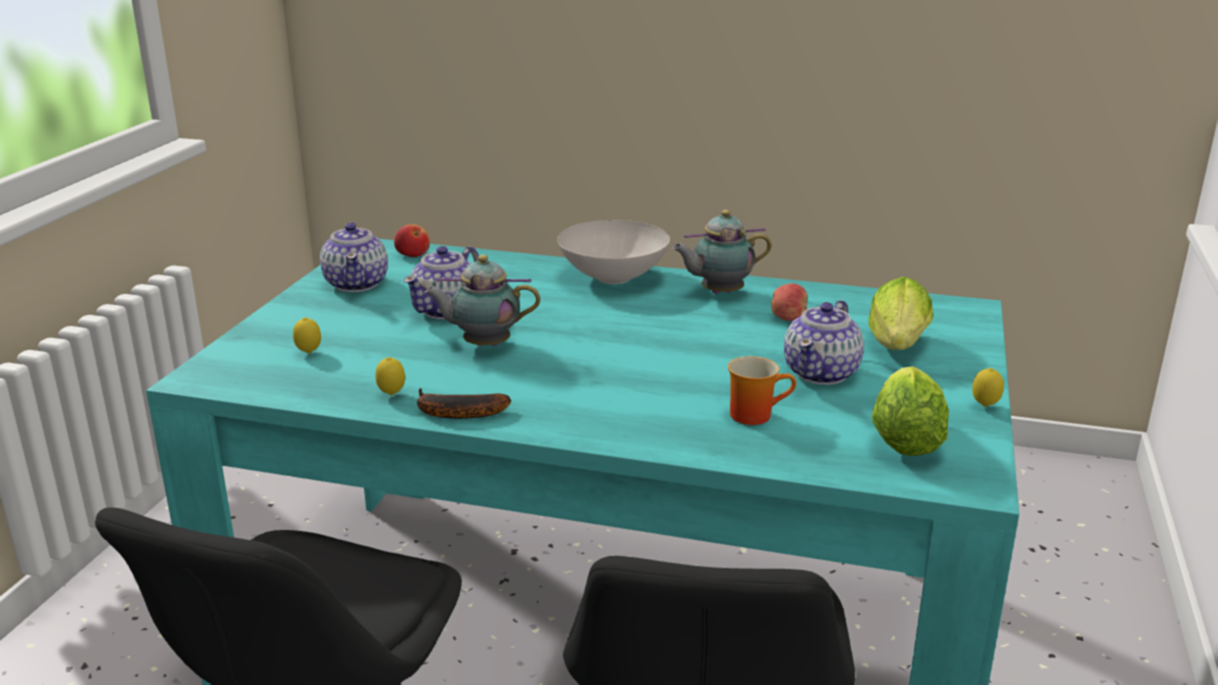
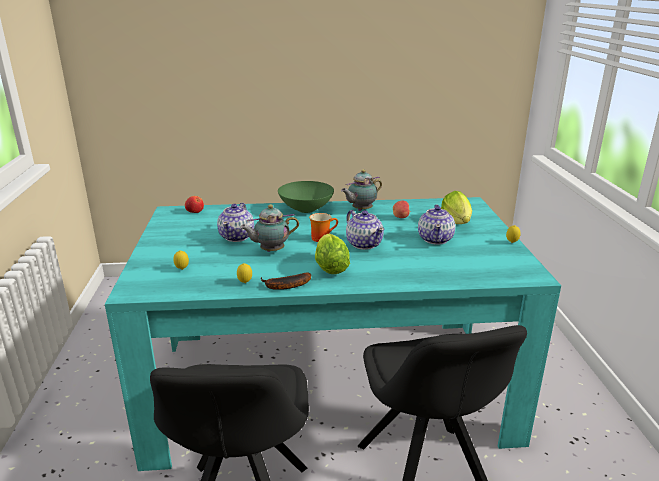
camera: 20 degrees left, 0 degrees up
(357, 283) = (177, 230): teapot -> teapot (364, 244)
(615, 278) = (307, 209): white bowl -> green bowl
(755, 414) = (423, 262): mug -> mug (322, 237)
(905, 437) = (492, 261): lettuce -> lettuce (330, 266)

